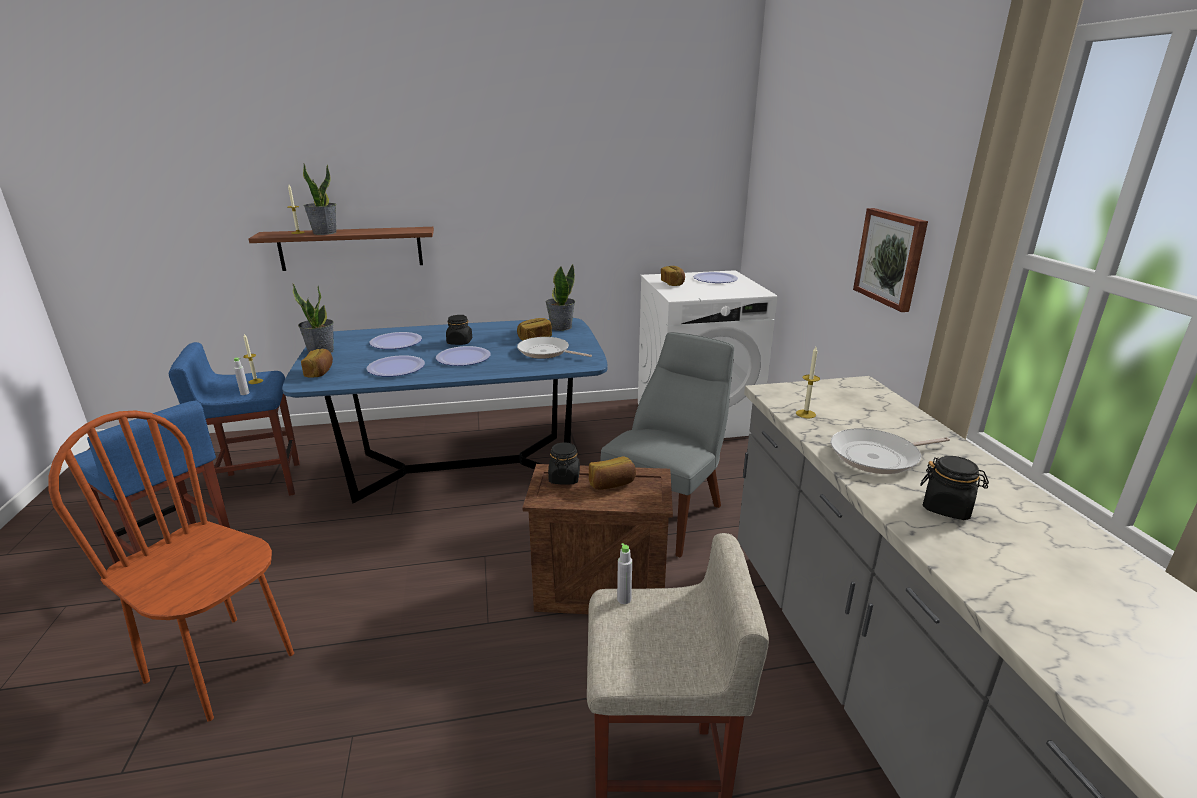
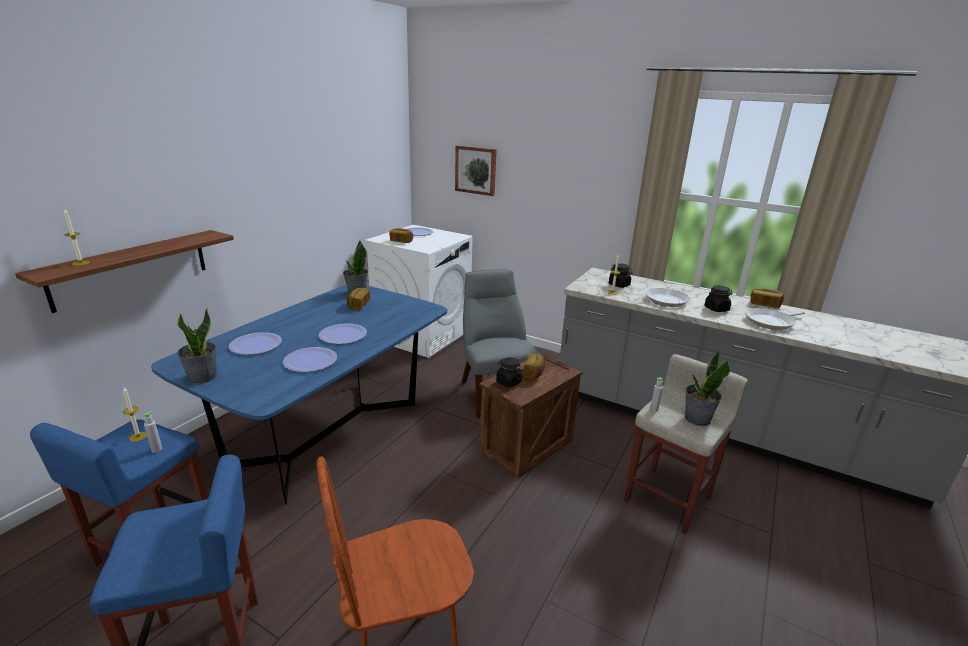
camera: 50 degrees left, 0 degrees up
(320, 372) = (252, 390): bread -> bread (764, 305)
(324, 233) = (117, 257): potted plant -> potted plant (697, 419)
(459, 342) = (310, 326): black jar -> black jar (619, 285)
(546, 352) = (389, 311): frying pan -> frying pan (771, 322)
(891, 258) = (577, 201): picture -> picture (476, 170)

